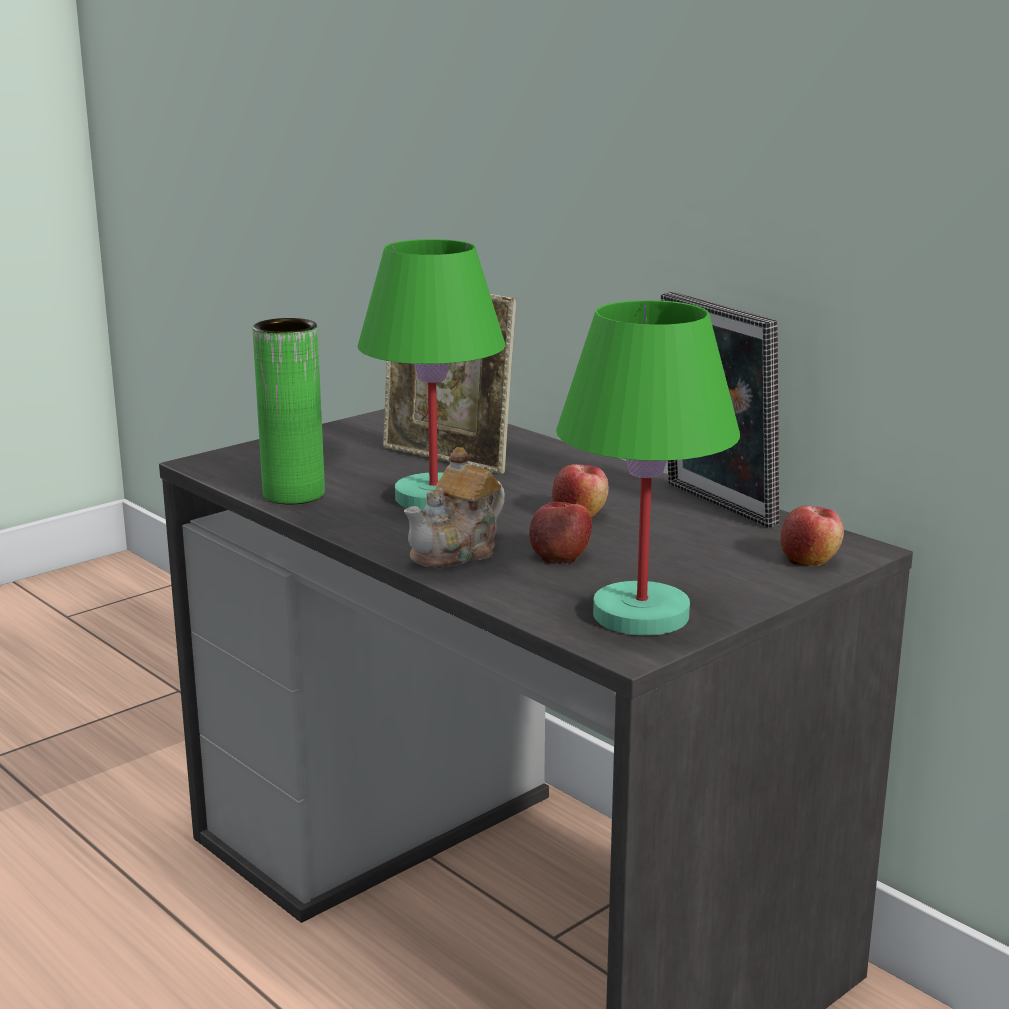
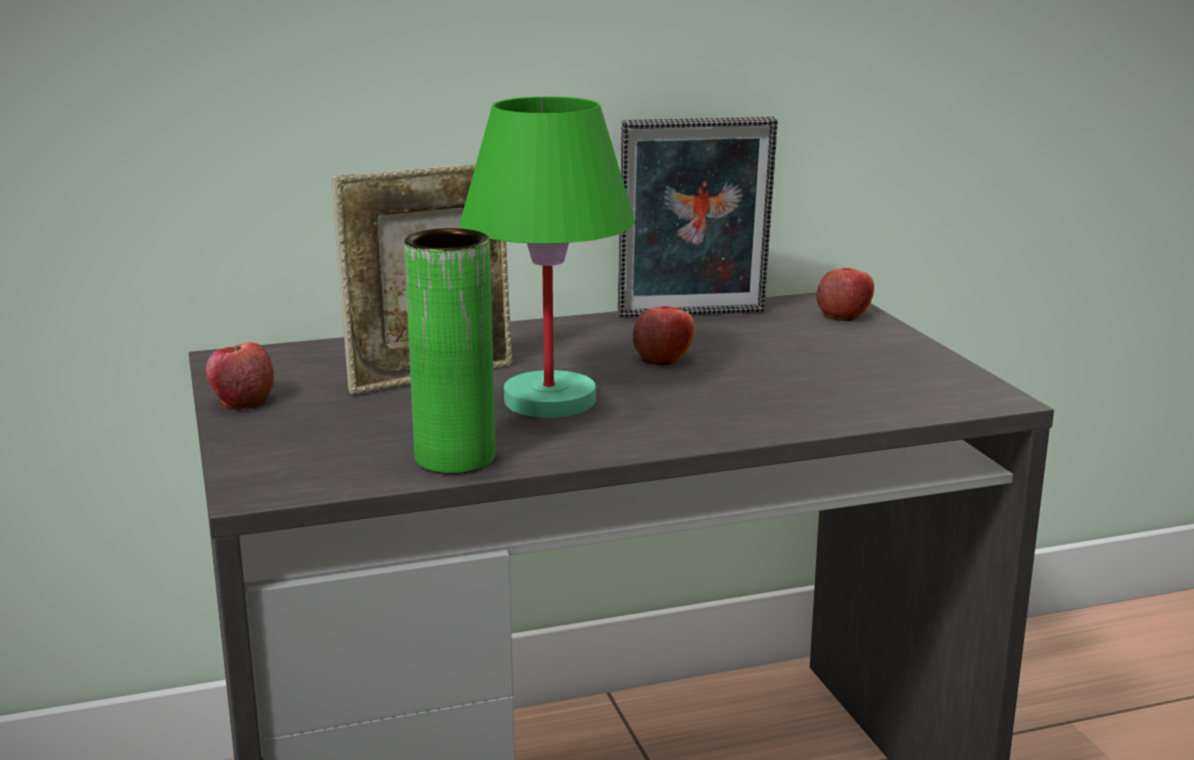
camera: 65 degrees left, 0 degrees up
(457, 552) = (720, 416): teapot -> none
(560, 555) = (764, 382): apple -> apple (242, 401)
(641, 616) = (928, 382): green table lamp -> none

